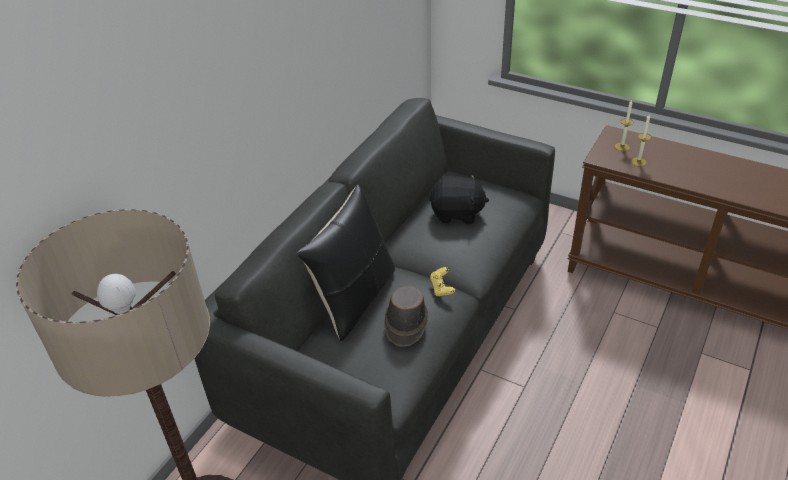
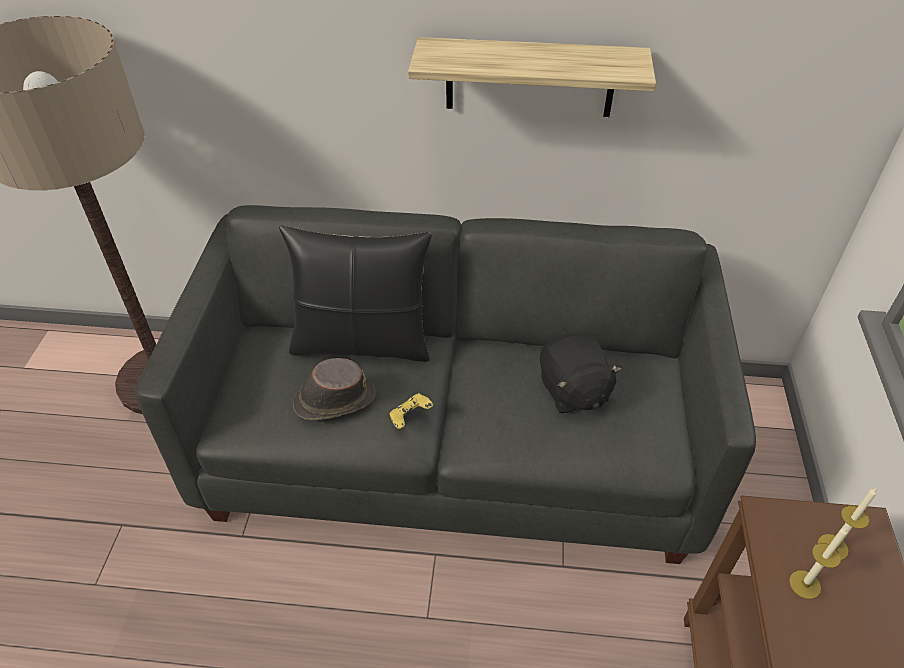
camera: 65 degrees right, 5 degrees up
(312, 65) = (530, 78): none -> shelf

